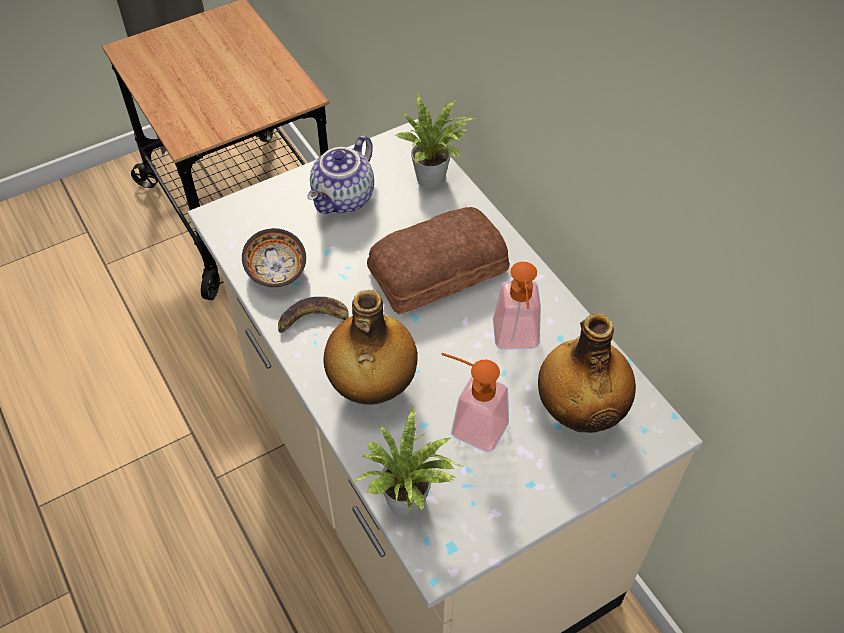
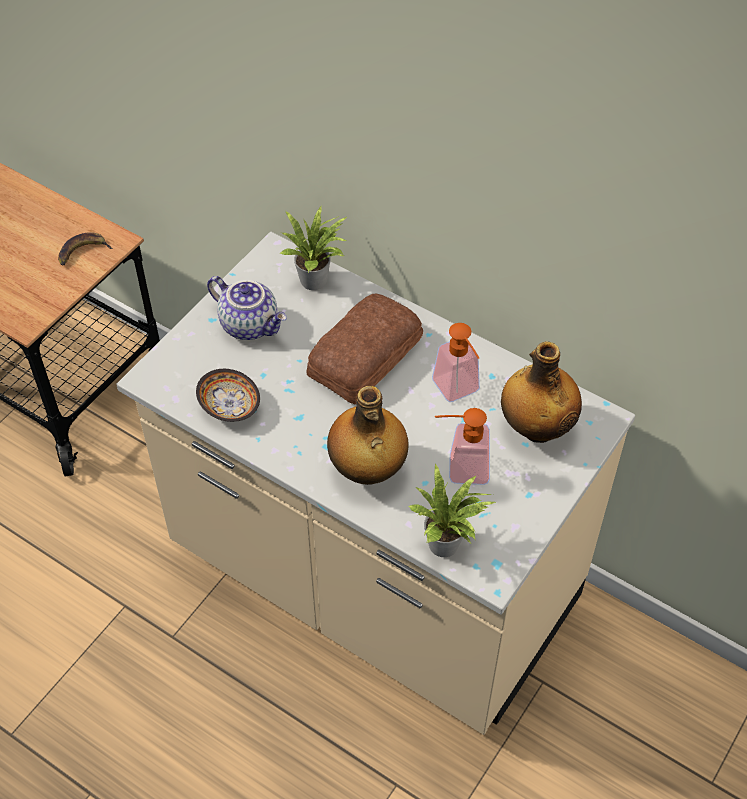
camera: 25 degrees left, 0 degrees up
(314, 321) = (288, 436): banana -> banana (82, 252)
(344, 199) = (250, 324): teapot -> teapot turned 60 degrees counterclockwise

